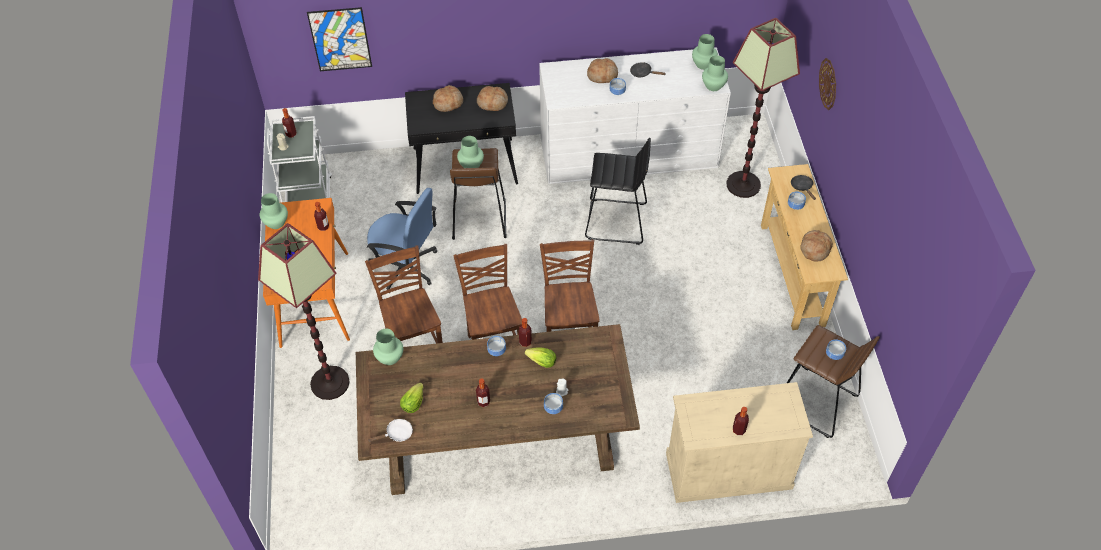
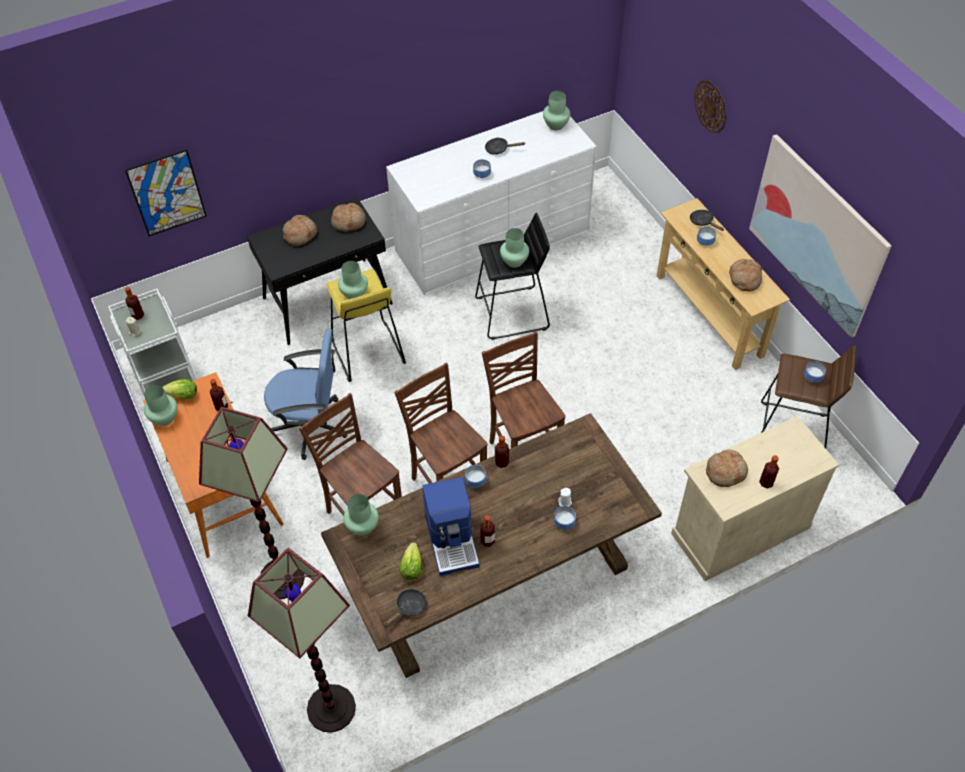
camera: 20 degrees left, 0 degrees up
(397, 434) = (409, 607): white frying pan -> black frying pan
(456, 392) = (452, 540): none -> coffee machine
(478, 219) = (367, 352): brown stool -> yellow stool
(542, 362) = (529, 478): lettuce -> lettuce (183, 396)
(602, 75) = (458, 161): bread -> bread (725, 472)
(713, 86) = (576, 144): green vase -> green vase (514, 261)
(742, 184) = (620, 241): floor lamp -> floor lamp (330, 708)
(872, 226) = (816, 235): none -> picture

